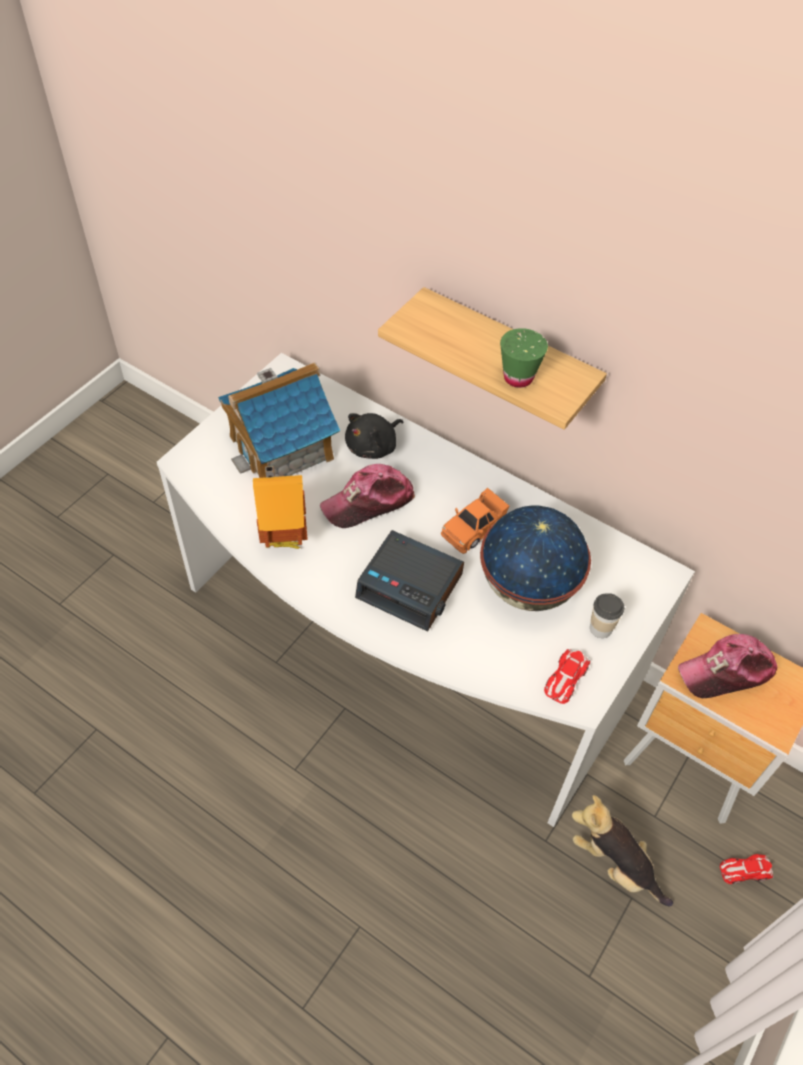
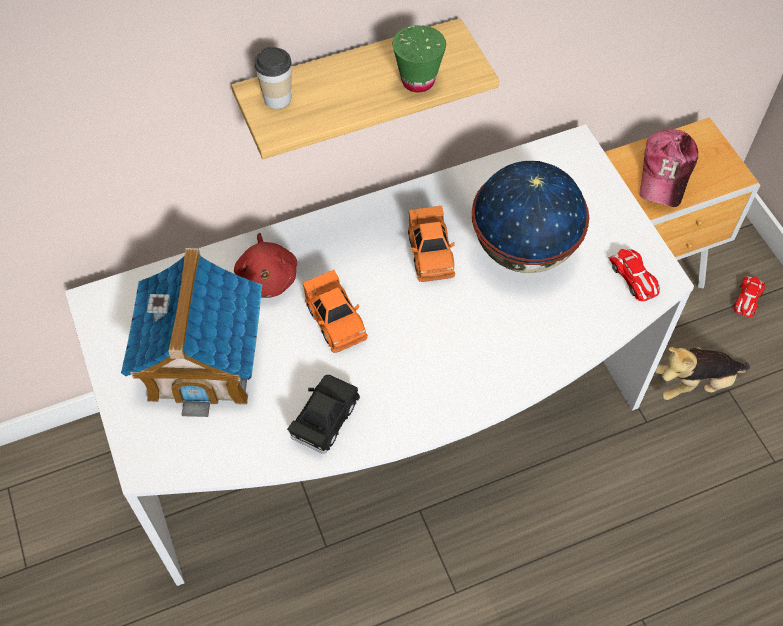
camera: 55 degrees left, 5 degrees up
(283, 538) = (325, 419): toy house -> black toy car
(368, 502) = (335, 320): cap -> orange toy car
(373, 446) = (267, 277): black plush toy -> red plush toy
(411, 586) = (460, 339): alarm clock -> none
(600, 628) = (600, 223): cup -> cup (277, 99)

